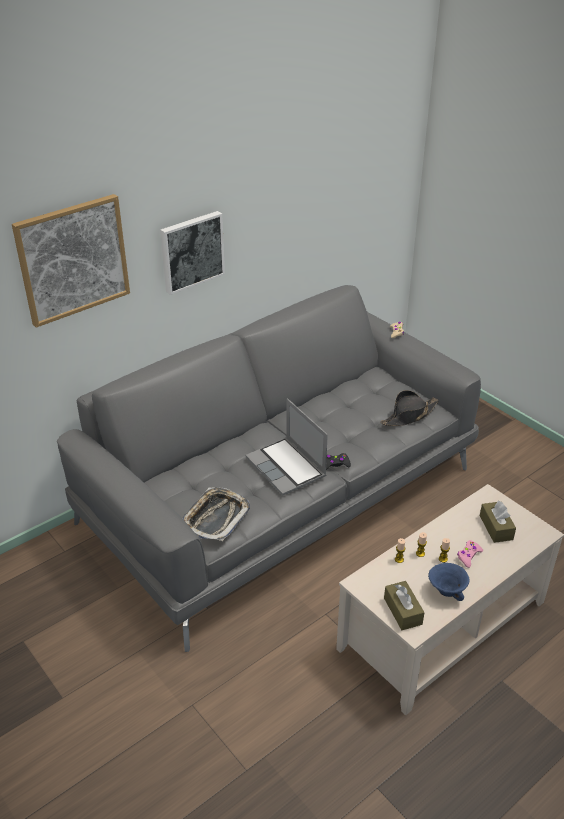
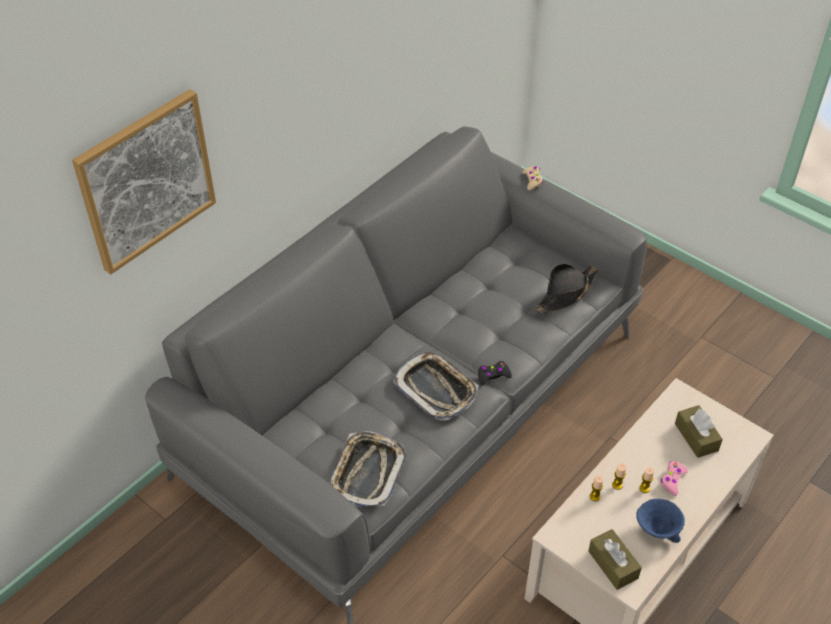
camera: 10 degrees left, 10 degrees up
(191, 251) = (282, 130): picture -> none
(287, 468) = (436, 389): laptop -> tray

